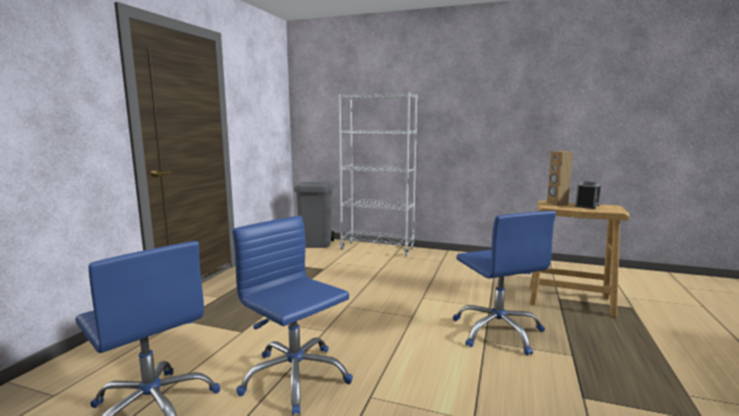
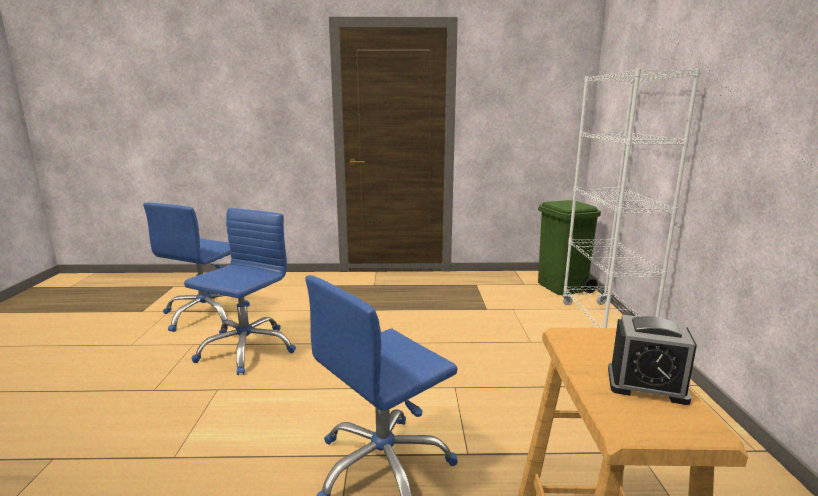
camera: 70 degrees right, 5 degrees up
(316, 244) = (562, 287): grey trash can -> green trash can
(556, 204) = (608, 346): brown speaker -> none

